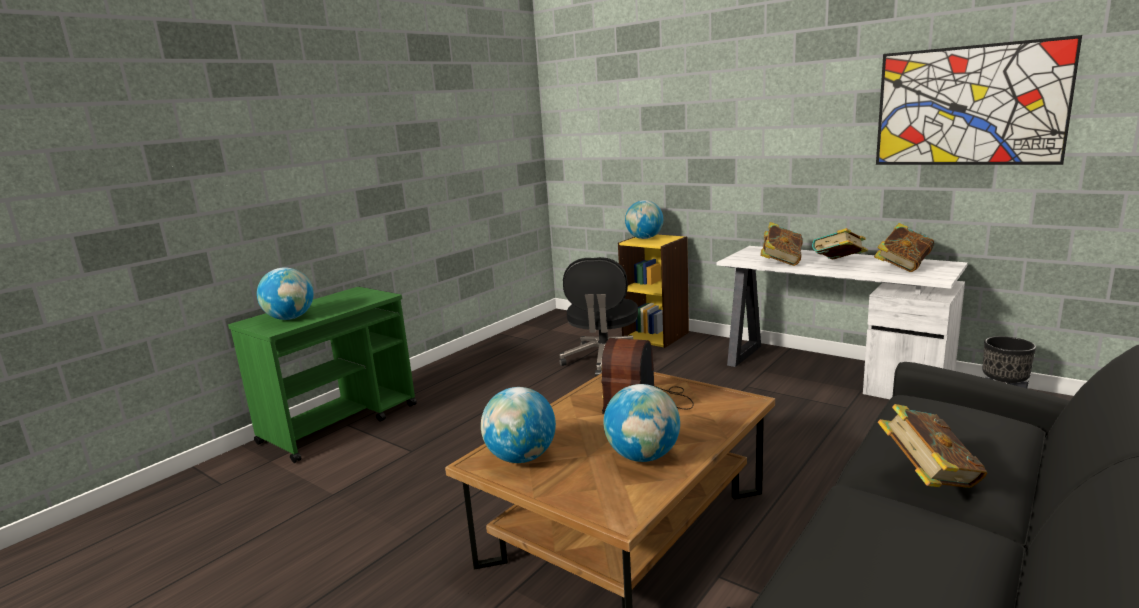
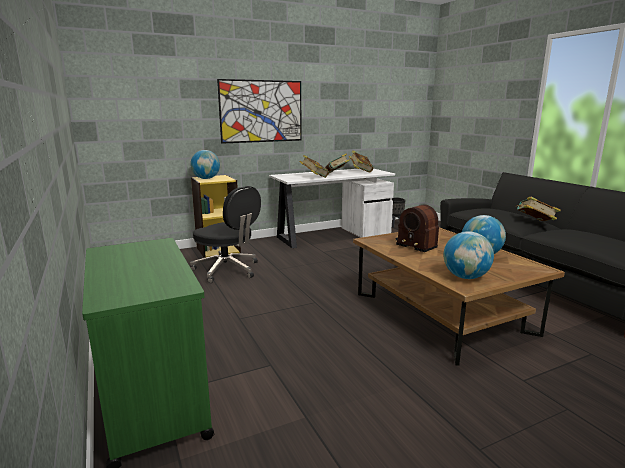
camera: 65 degrees left, 0 degrees up
(290, 318) = (148, 280): globe -> none
(968, 106) = (366, 93): picture -> picture (261, 111)

